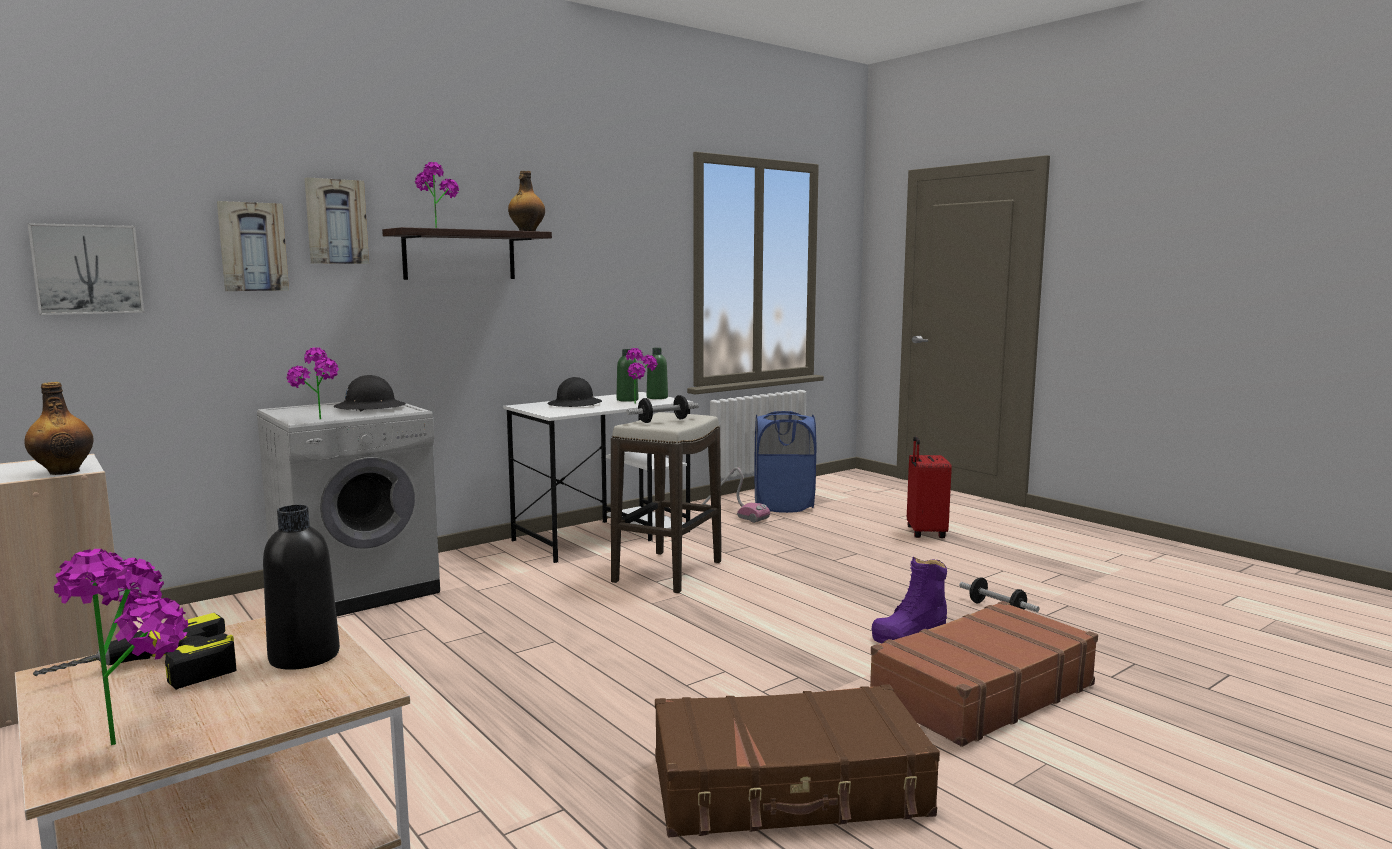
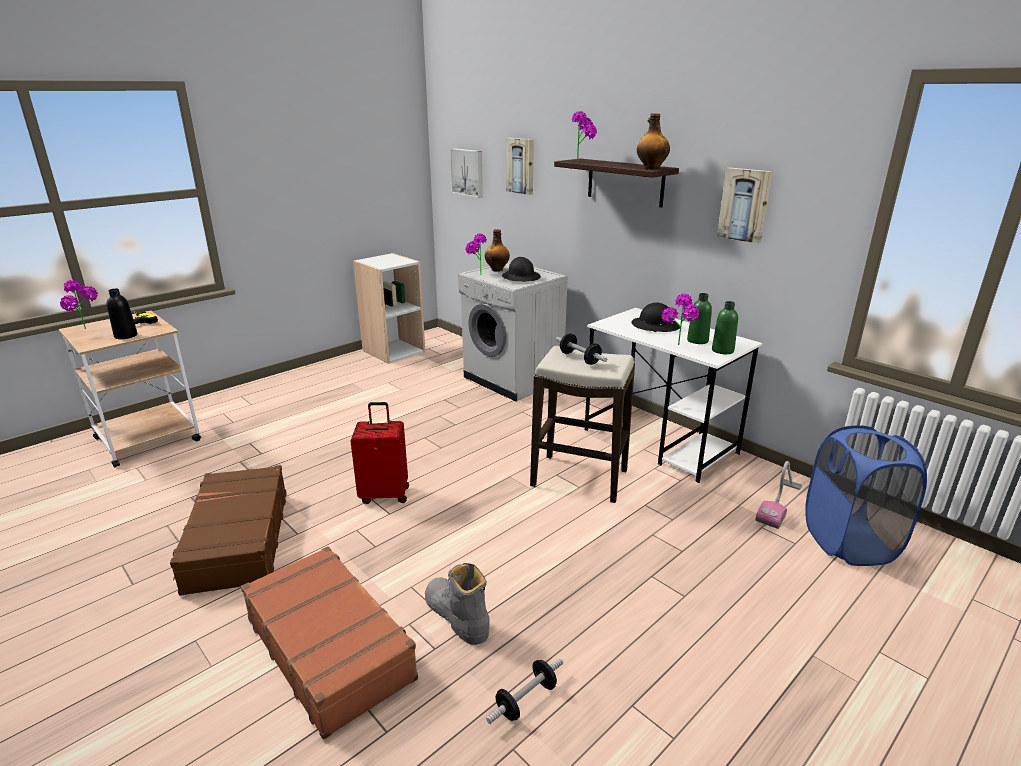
camera: 85 degrees right, 15 degrees up
(64, 471) = (380, 265): bottle -> bottle (497, 269)
(336, 222) = (557, 152): picture -> picture (745, 205)
(909, 632) = (456, 616): purple boot -> grey boot
(924, 533) = (811, 671): red suitcase -> red suitcase (385, 494)

